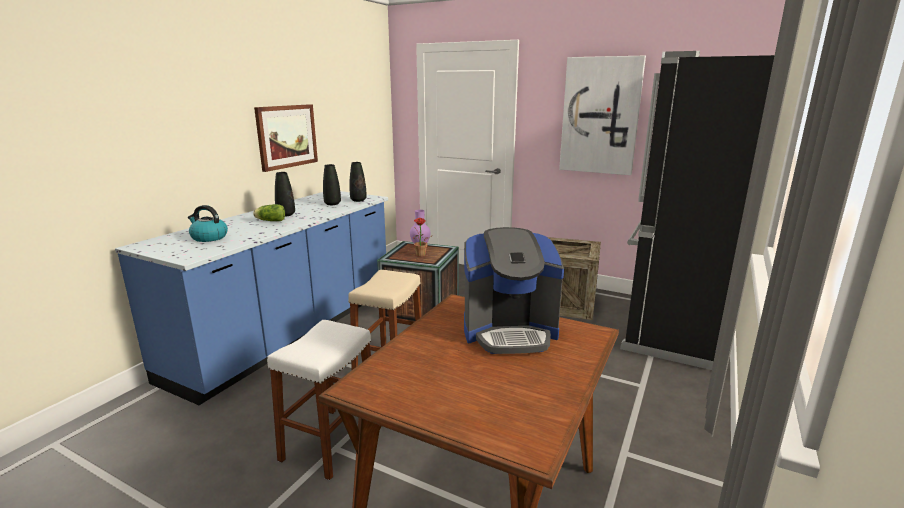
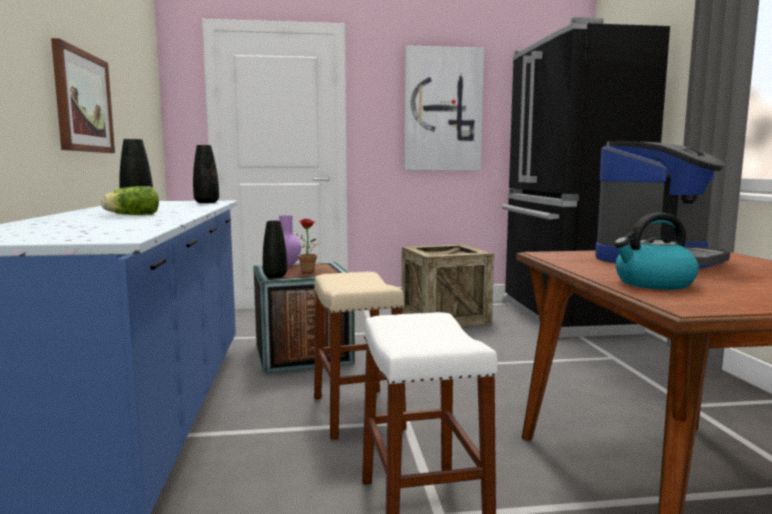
camera: 35 degrees left, 10 degrees down
(208, 237) = (74, 227): kettle -> kettle (653, 283)
(332, 204) = (178, 205): black vase -> black vase (275, 276)

